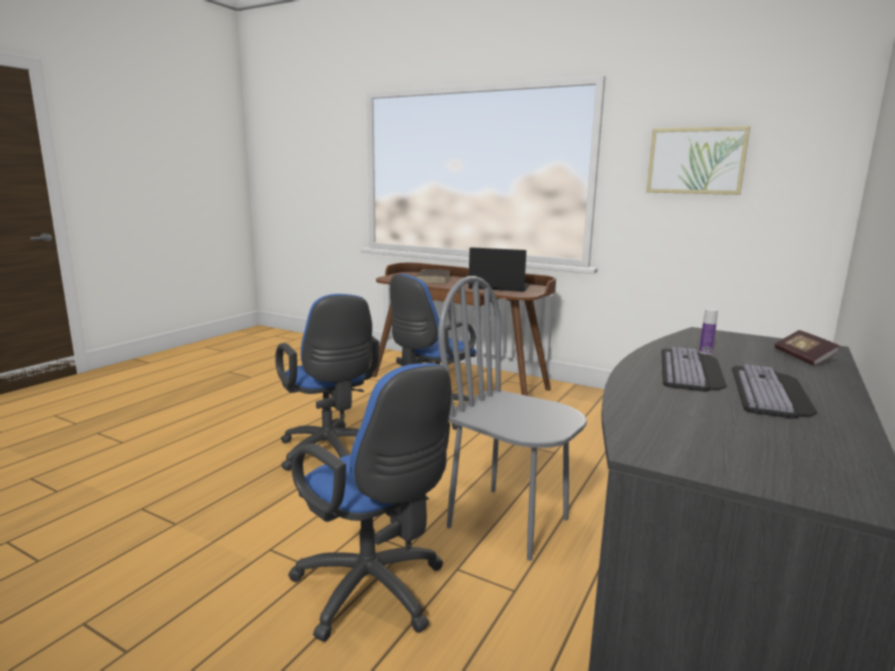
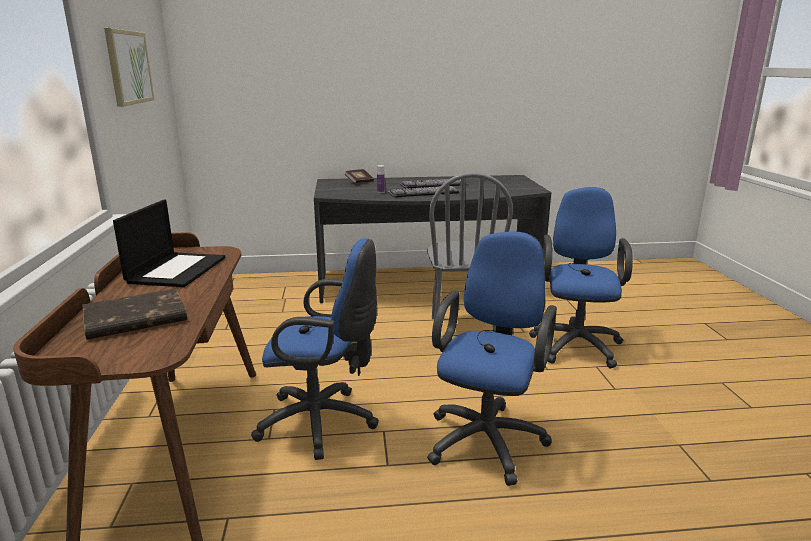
camera: 125 degrees left, 5 degrees up
(498, 287) = (177, 269): laptop -> laptop turned 150 degrees counterclockwise

